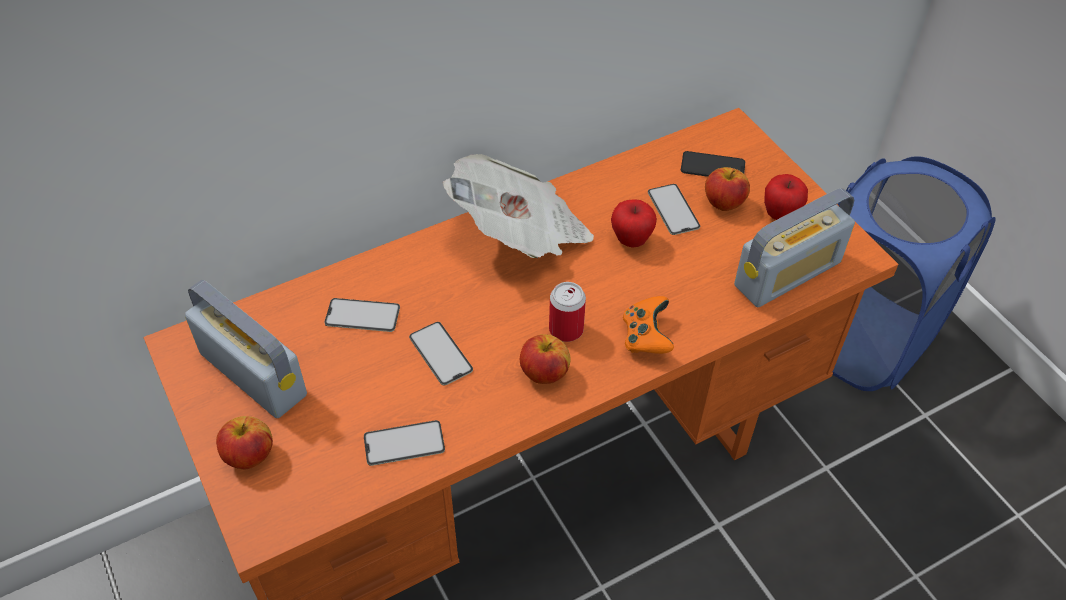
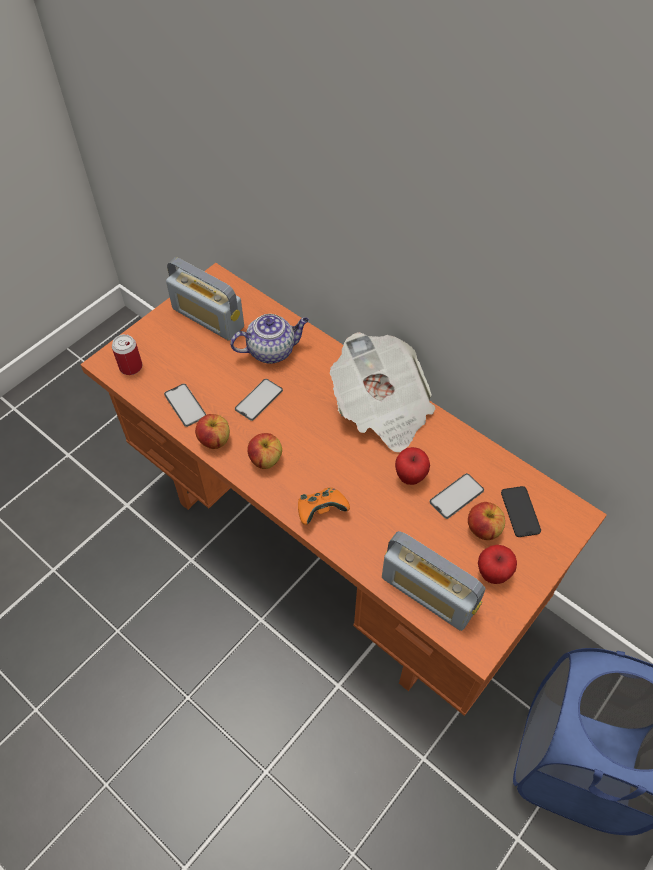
camera: 70 degrees right, 5 degrees up
(249, 456) = (153, 339): apple -> apple (214, 440)
(253, 374) = (208, 318): radio -> radio turned 105 degrees clockwise
(362, 315) = (272, 350): phone -> teapot
(566, 329) = (307, 461): can -> can (131, 367)

